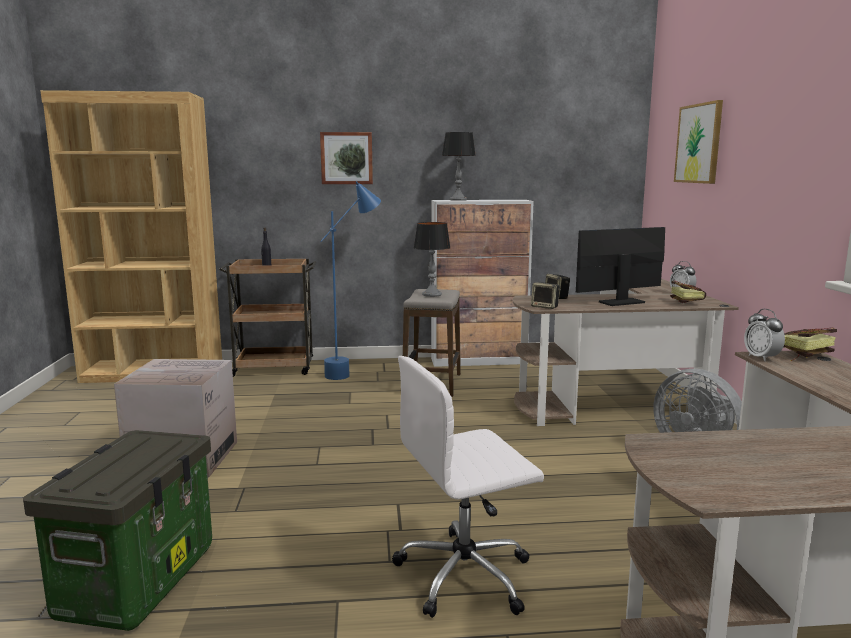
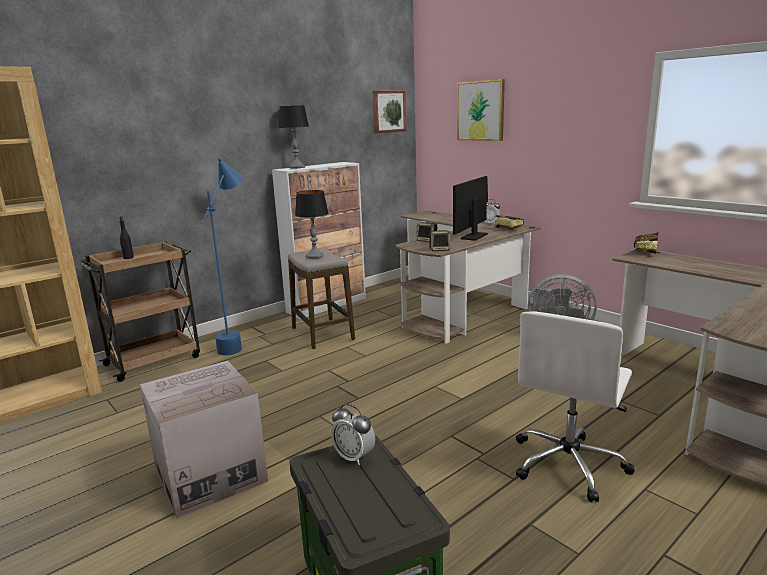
camera: 35 degrees left, 5 degrees up
(346, 158) = (189, 135): picture -> picture (388, 111)
(761, 358) = (632, 259): alarm clock -> alarm clock (354, 457)

